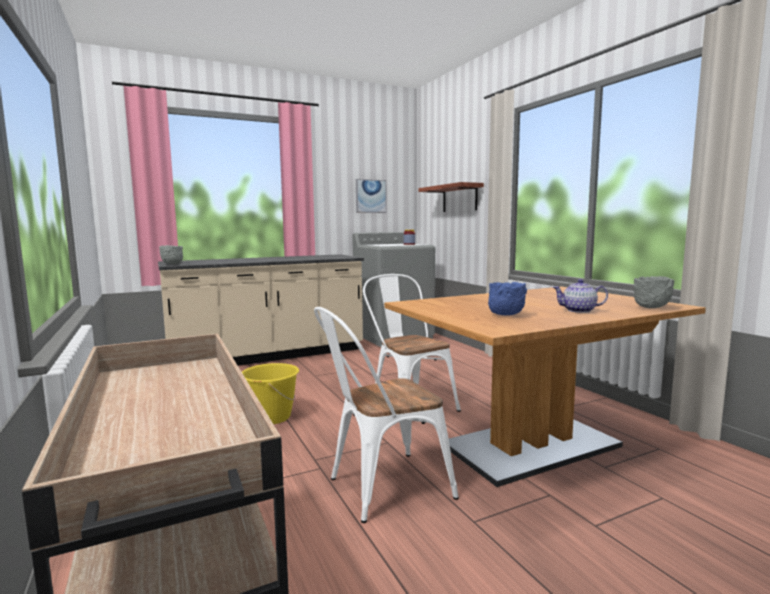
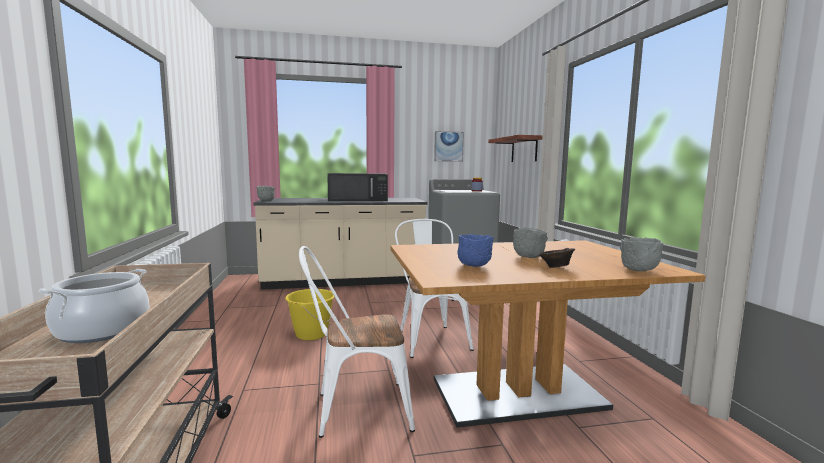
camera: 15 degrees right, 0 degrees up
(172, 420) = (103, 330): none -> cooking pot
(283, 258) = (359, 200): none -> black microwave
(539, 304) = (528, 257): none -> grey bowl
(579, 310) = (555, 267): teapot -> brown bowl

